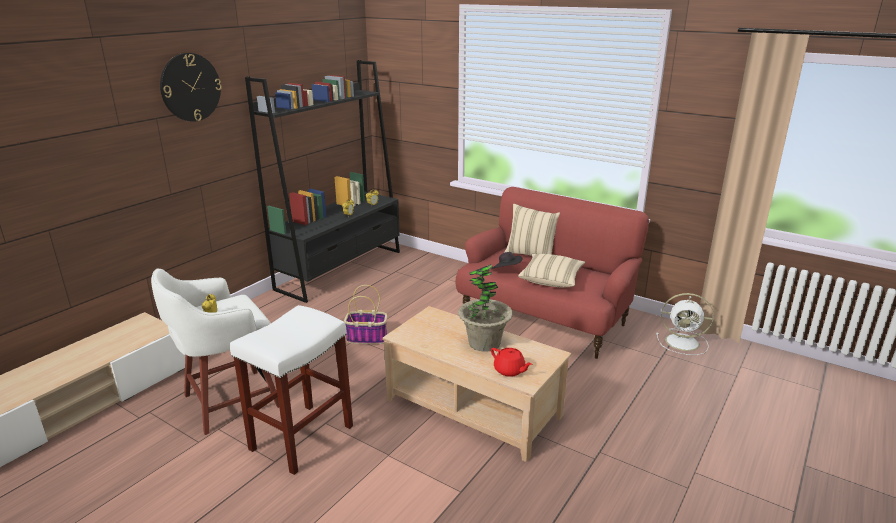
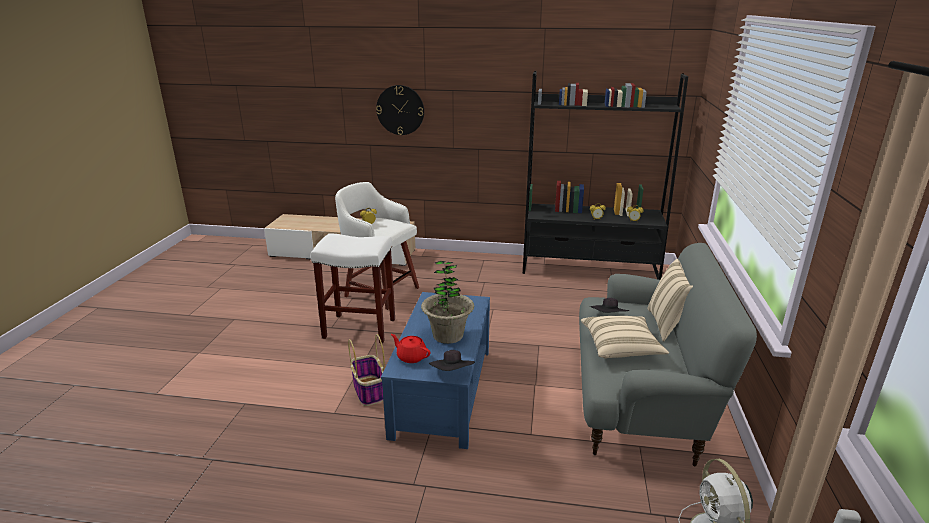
camera: 65 degrees right, 0 degrees up
(190, 87) = (483, 72): wall clock -> wall clock (400, 110)
(367, 338) = (499, 313): basket -> basket (369, 391)
(474, 407) = (444, 392): beige coffee table -> blue coffee table
(509, 370) = (411, 357): red teapot -> red teapot turned 105 degrees clockwise
(545, 319) = (638, 399): red sofa -> grey sofa
(551, 355) = (452, 374): none -> black hat

